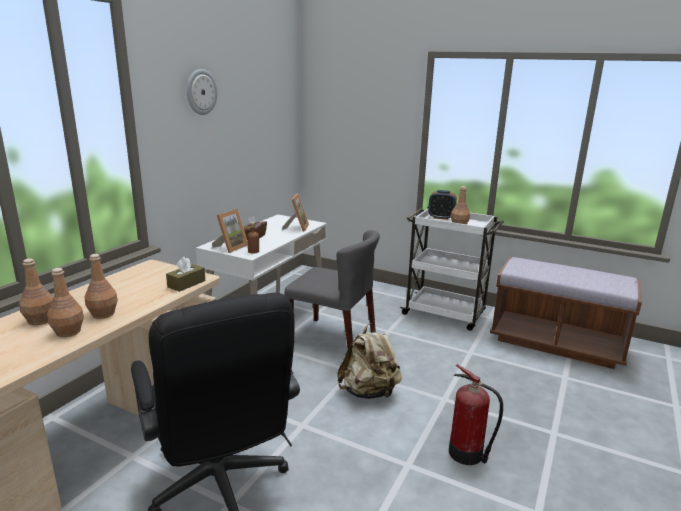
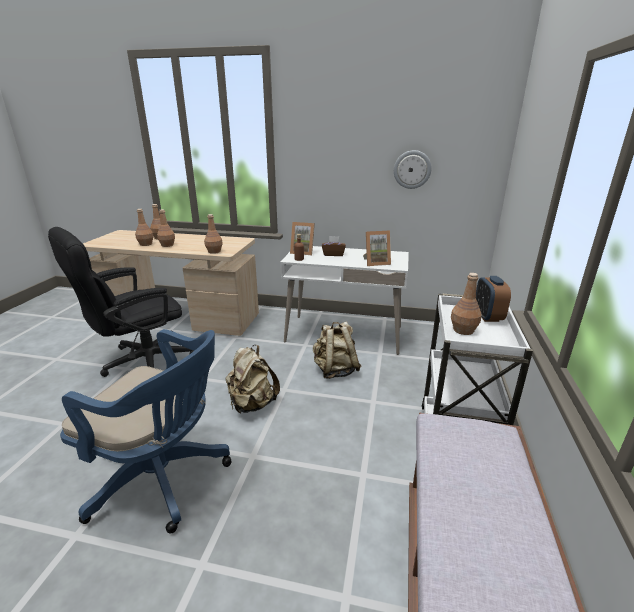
camera: 75 degrees right, 5 degrees up
(186, 284) = (214, 251): brown tissue box -> brown bottle
(201, 92) = (343, 122): wall clock -> wall clock (412, 169)
(333, 338) = (335, 370): grey chair -> beige backpack
(467, 454) = (164, 478): fire extinguisher -> blue office chair

